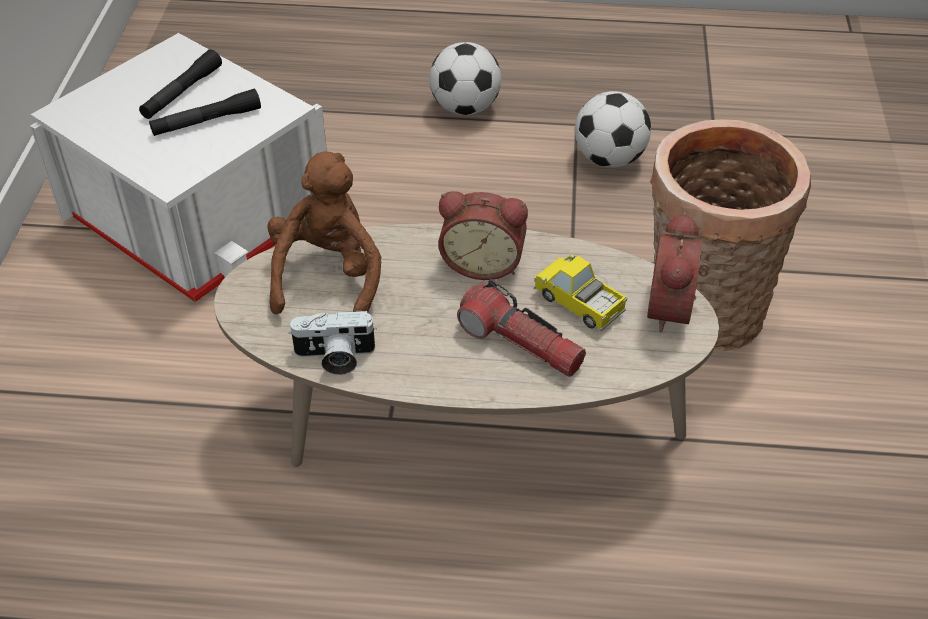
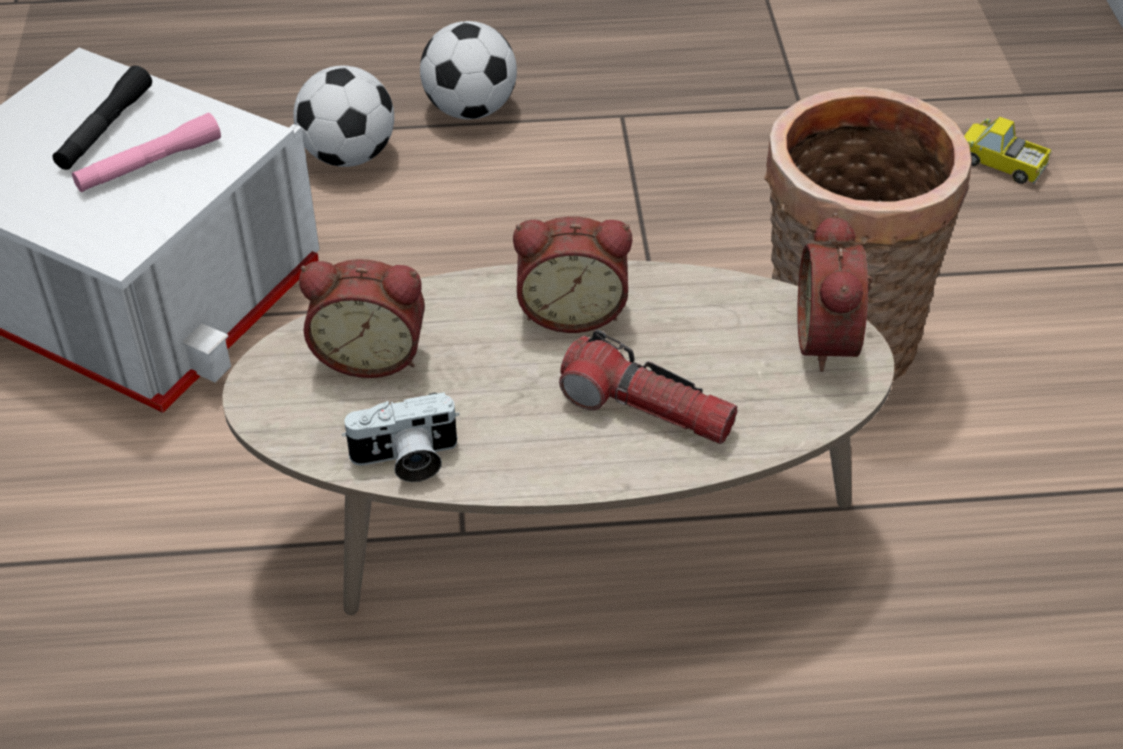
camera: 10 degrees left, 0 degrees up
(206, 121) = (149, 164): black flashlight -> pink flashlight
(328, 276) = (371, 354): brown plush toy -> alarm clock
(578, 303) = (708, 348): toy truck -> toy truck (1000, 164)
(609, 159) = (674, 156): football -> football (349, 156)

